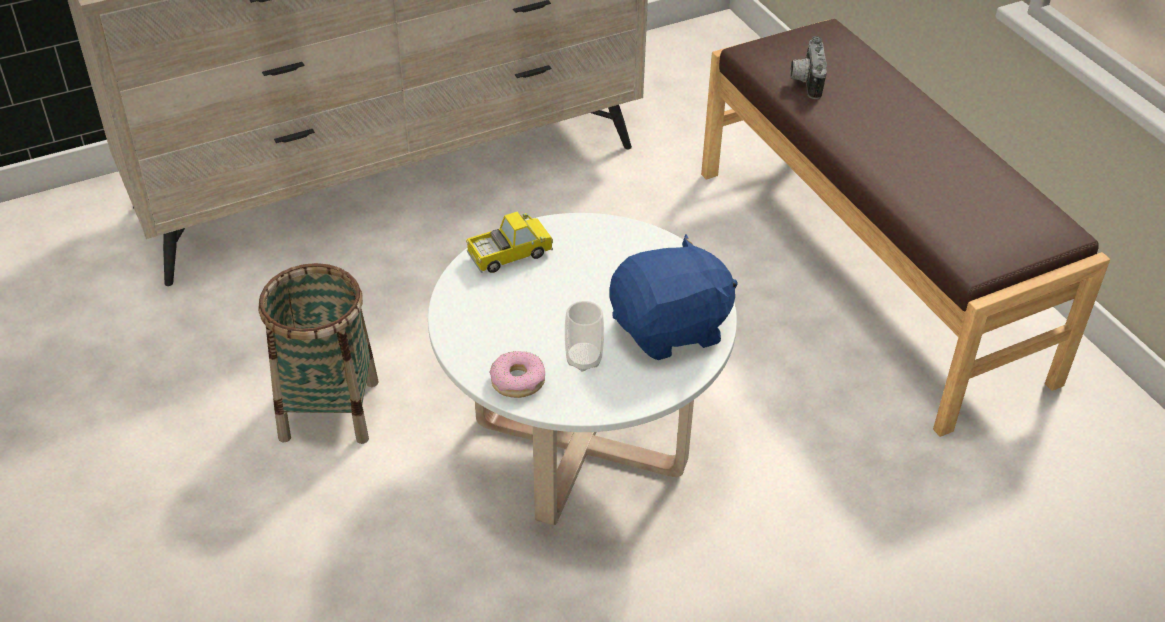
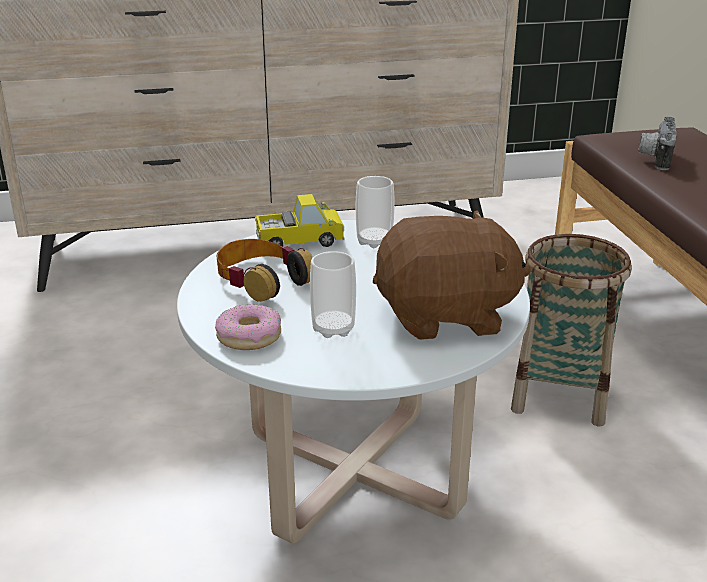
camera: 15 degrees right, 15 degrees down
(329, 409) = (119, 401): basket -> basket (560, 394)
(498, 311) = (262, 279): none -> headphones
(578, 244) = (374, 241): none -> cup
(670, 329) = (446, 316): blue plush toy -> brown plush toy

